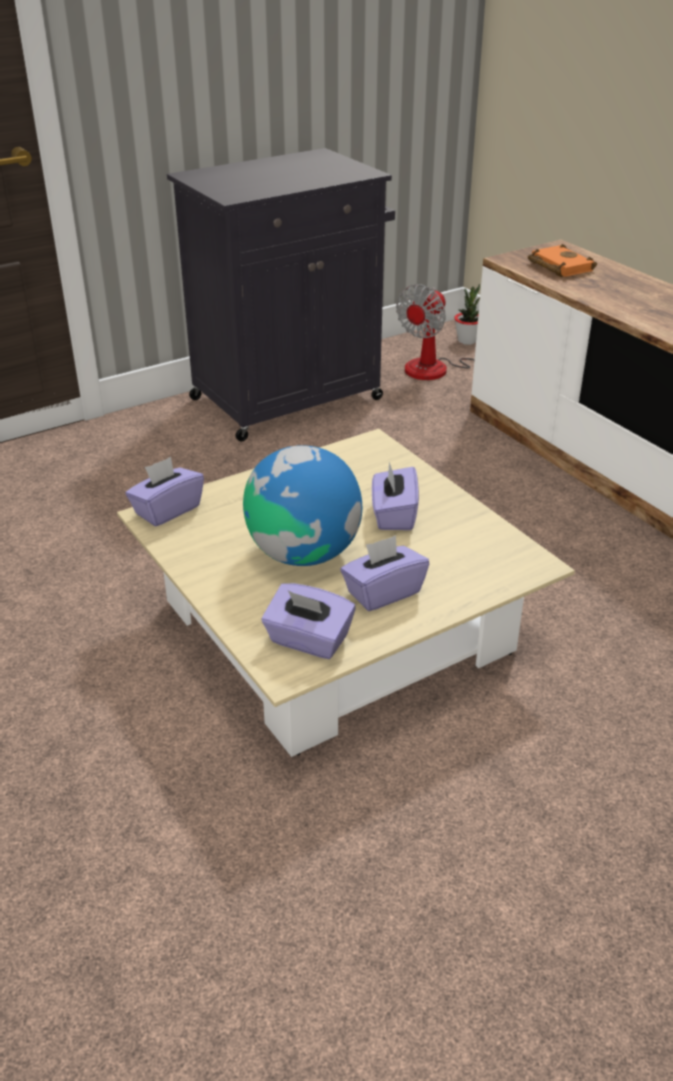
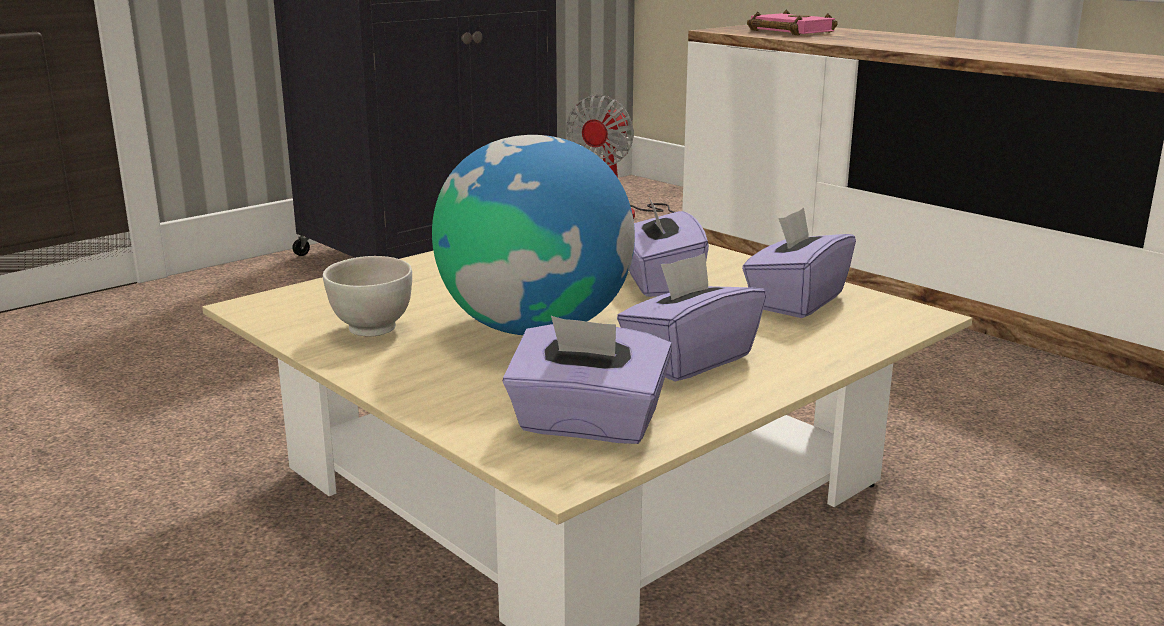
camera: 10 degrees left, 15 degrees down
(167, 510) = (289, 299): purple tissue box -> purple tissue box (795, 301)
(210, 545) = (371, 329): none -> white bowl
(467, 341) = (648, 191): potted plant -> none
(558, 266) = (787, 31): orange book -> pink book

